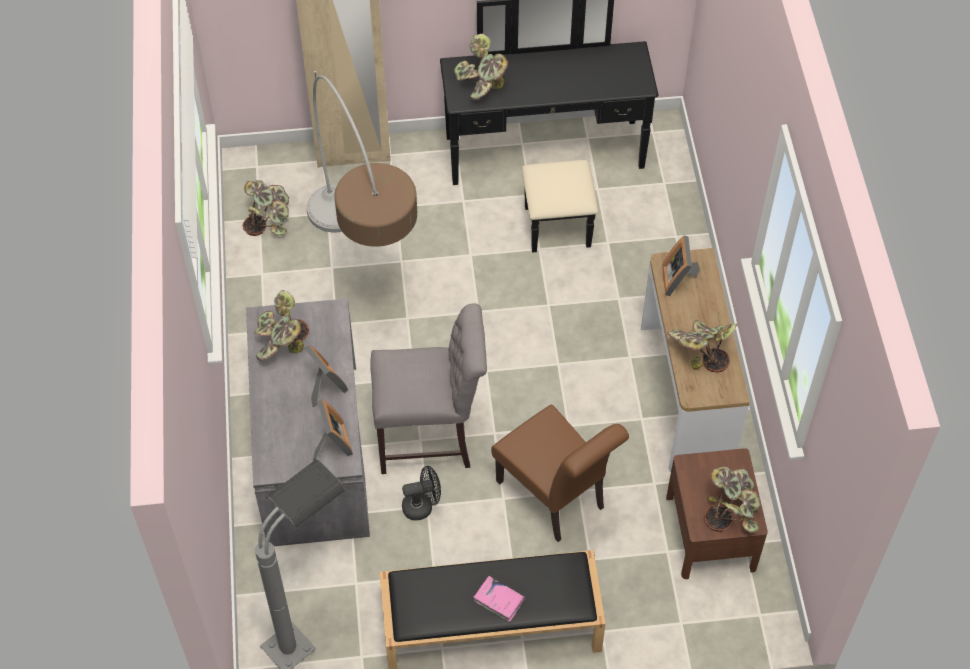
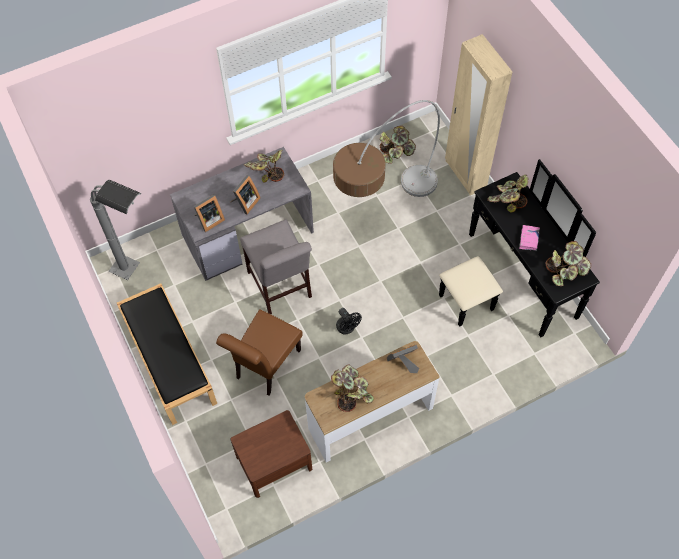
camera: 70 degrees right, 5 degrees up
(422, 506) = (234, 299): black fan -> black fan (347, 328)
(499, 600) = (158, 347): pink book -> pink book (529, 239)
(731, 509) = (261, 455): potted plant -> potted plant (565, 270)

